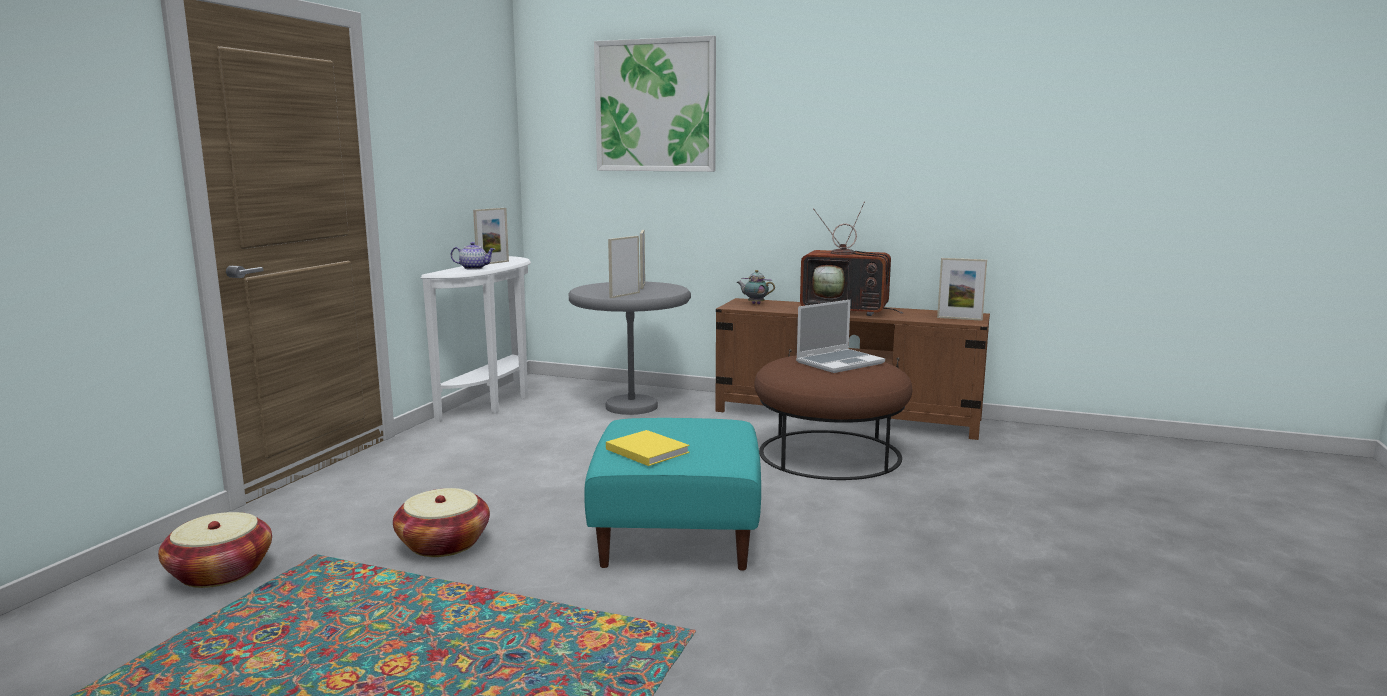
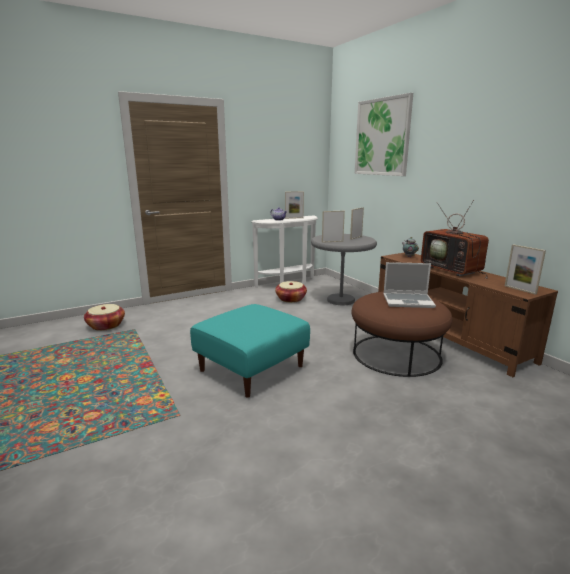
camera: 40 degrees right, 5 degrees up
(443, 544) = (172, 339): basket -> basket (291, 299)
(645, 450) = (226, 321): yellow book -> none

